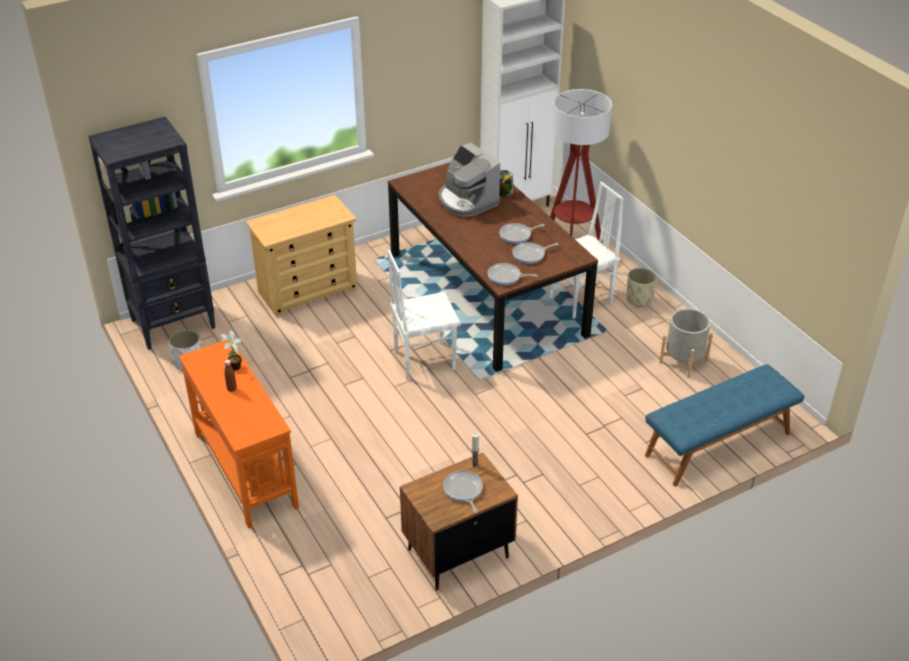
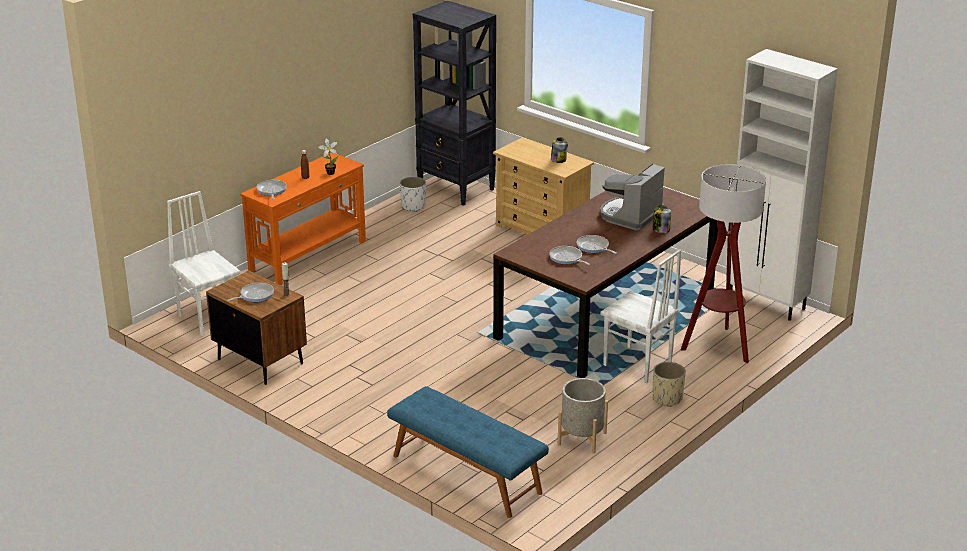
camera: 70 degrees right, 10 degrees down
(316, 212) = (558, 160): none -> jar
(424, 360) = (486, 301): white chair -> white chair (209, 318)
(506, 277) = (523, 252): frying pan -> frying pan (271, 191)

